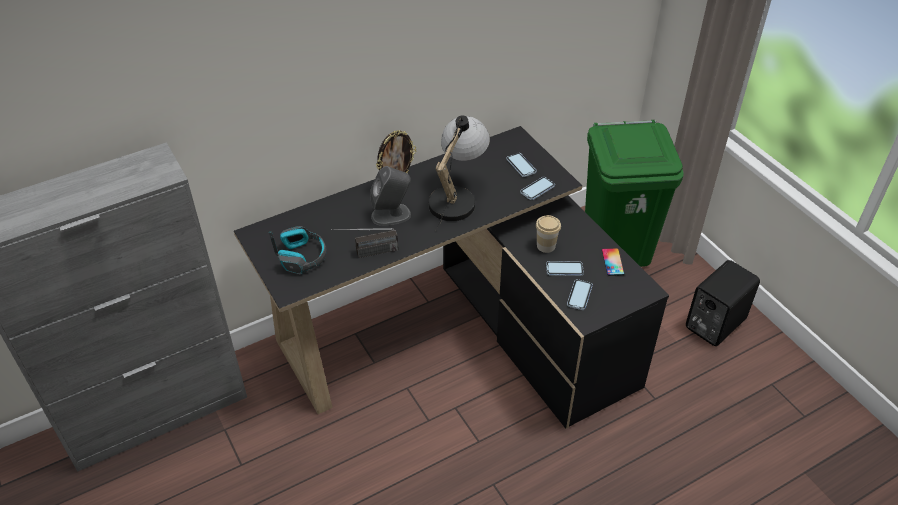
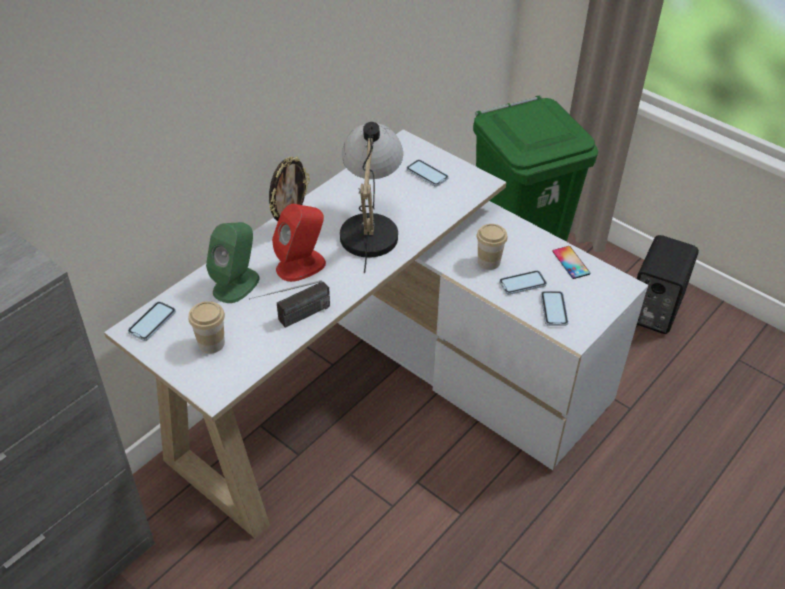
camera: 20 degrees left, 0 degrees up
(302, 256) = (211, 343): headphones -> cup
(338, 218) = (236, 284): none -> green speaker
(391, 215) = (301, 265): grey speaker -> red speaker
(459, 334) = (385, 393): black desk -> white desk
(537, 189) = (459, 197): phone -> phone (152, 322)

